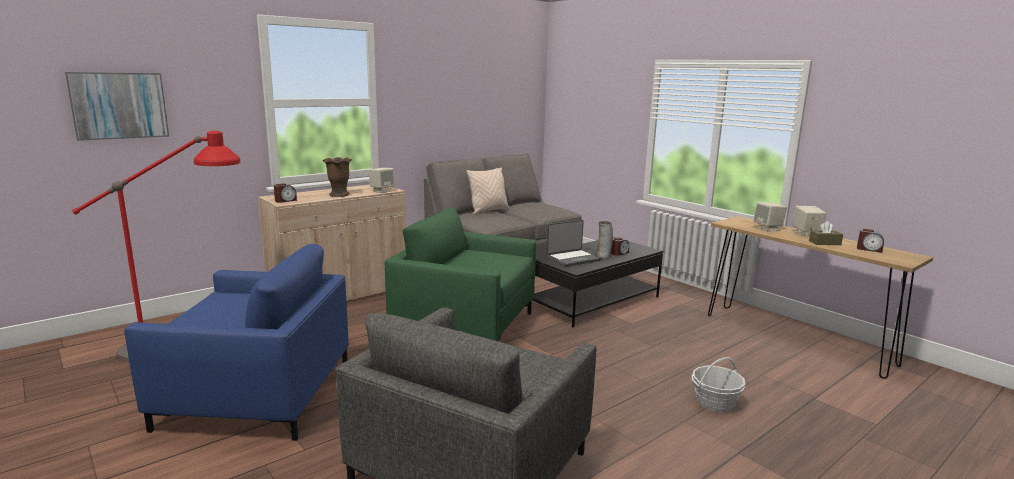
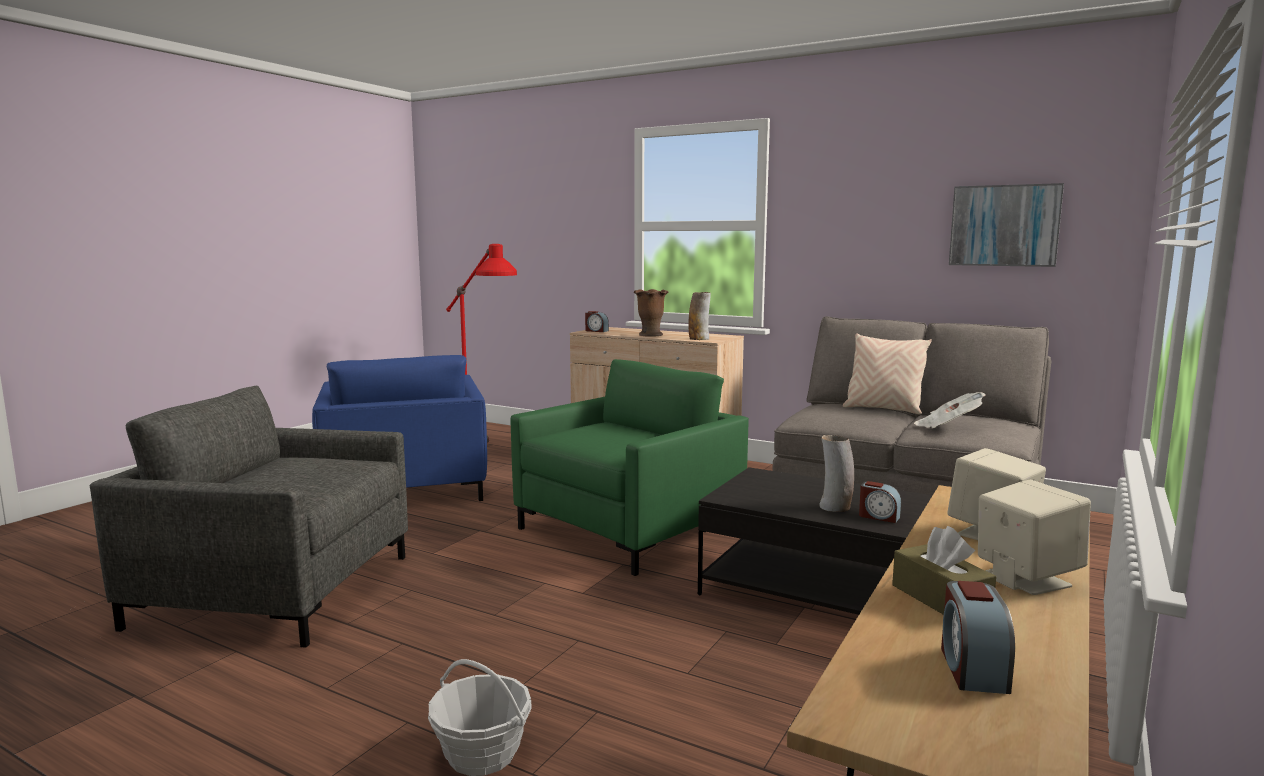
camera: 70 degrees right, 5 degrees down
(119, 105) = (523, 227): picture -> picture (1004, 225)
(382, 190) = (699, 339): beige speaker -> vase
(465, 325) = (629, 529): green armchair -> green armchair turned 45 degrees clockwise
(538, 211) = (947, 427): none -> newspaper
(572, 259) = (782, 491): laptop -> none

